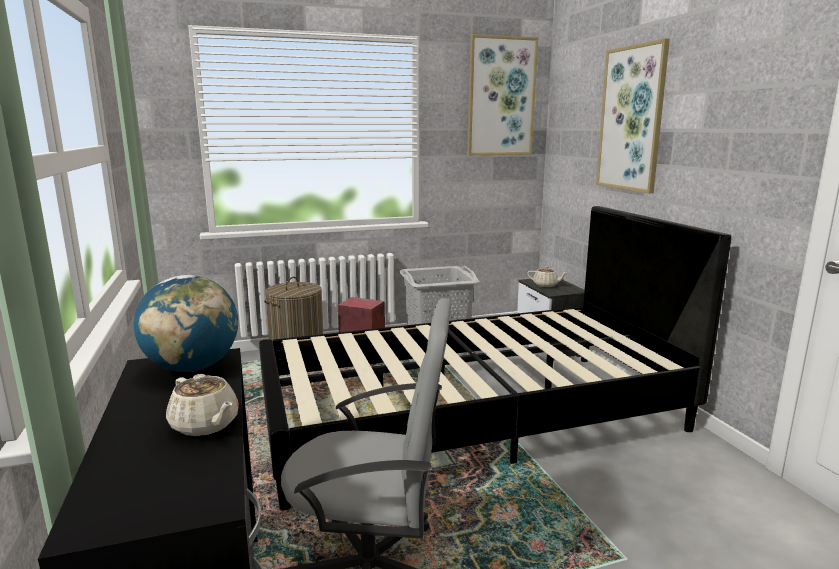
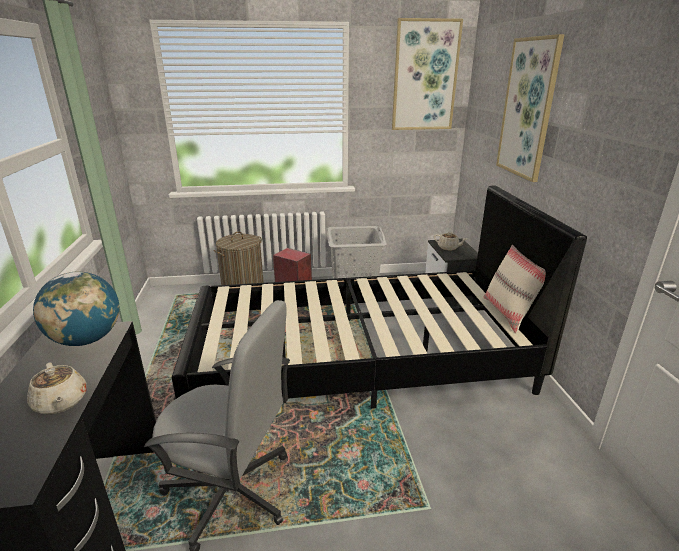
camera: 10 degrees right, 10 degrees up
(642, 342) = (509, 313): none -> beige pillow

